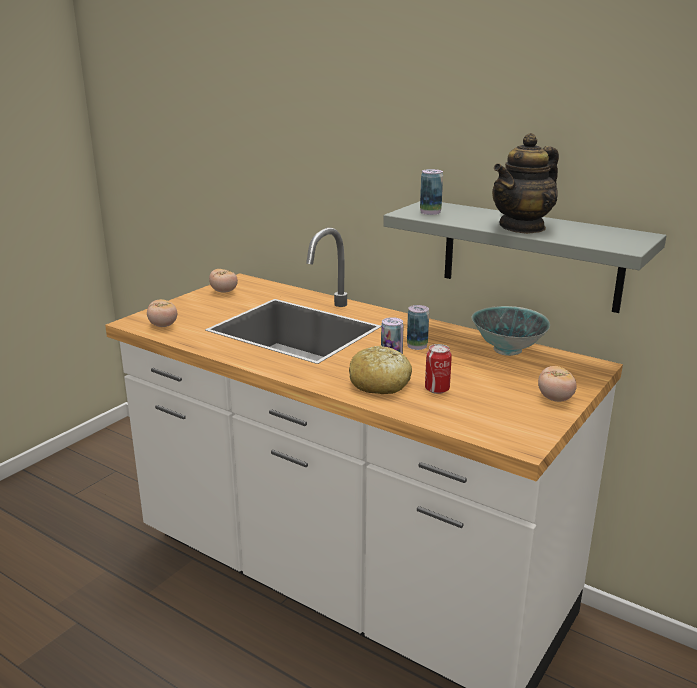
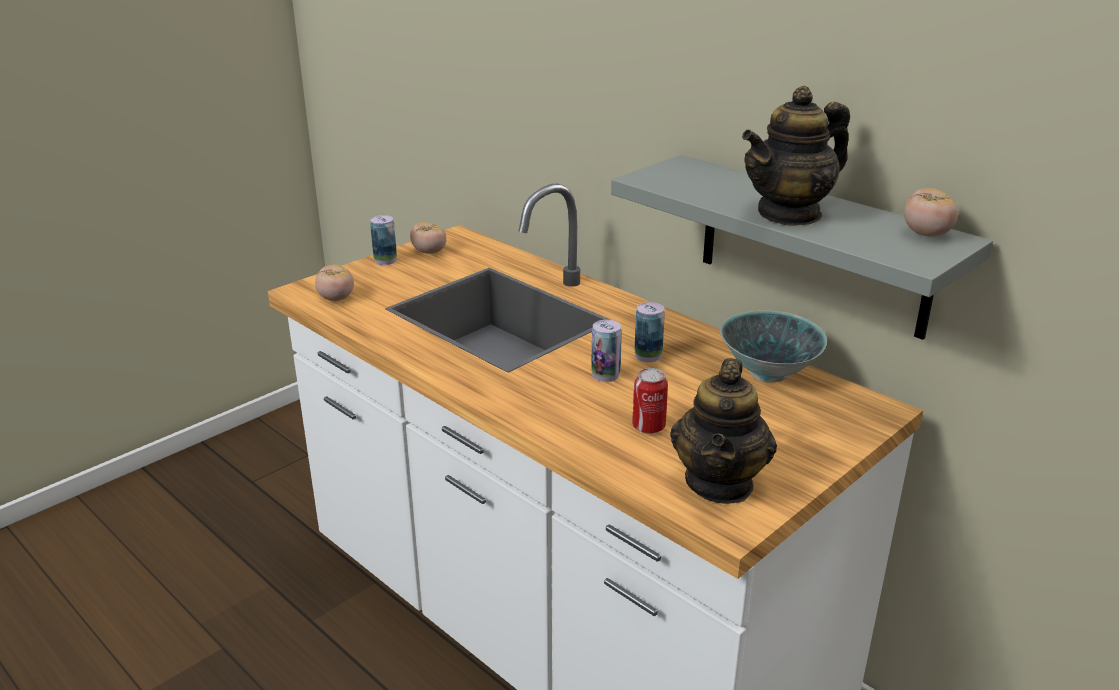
camera: 10 degrees right, 5 degrees up
(379, 383) = (576, 410): bread -> none
(430, 212) = (676, 179): can -> can (385, 260)
(503, 419) = (720, 483): none -> teapot
(555, 399) = (804, 457): tomato -> tomato (926, 234)

